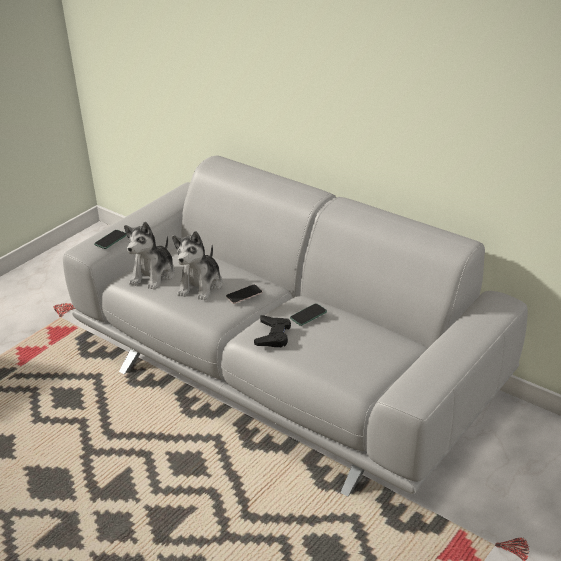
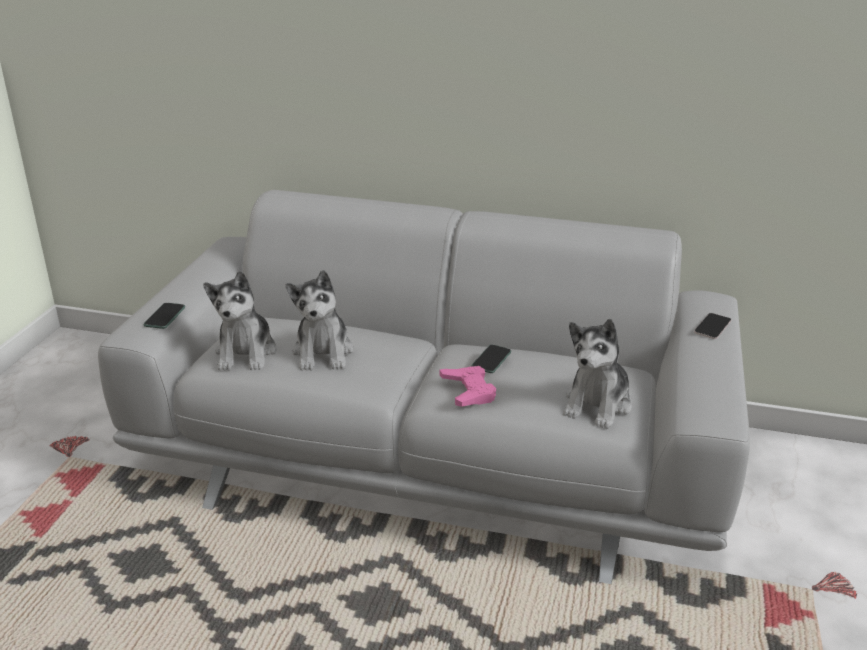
camera: 25 degrees left, 5 degrees down
(244, 294) = (389, 353): phone -> phone (712, 327)
(273, 335) = (468, 391): black game controller -> pink game controller
(355, 366) = (597, 405): none -> plush toy

